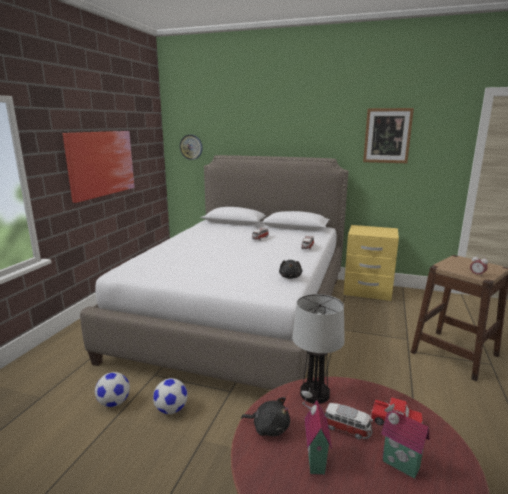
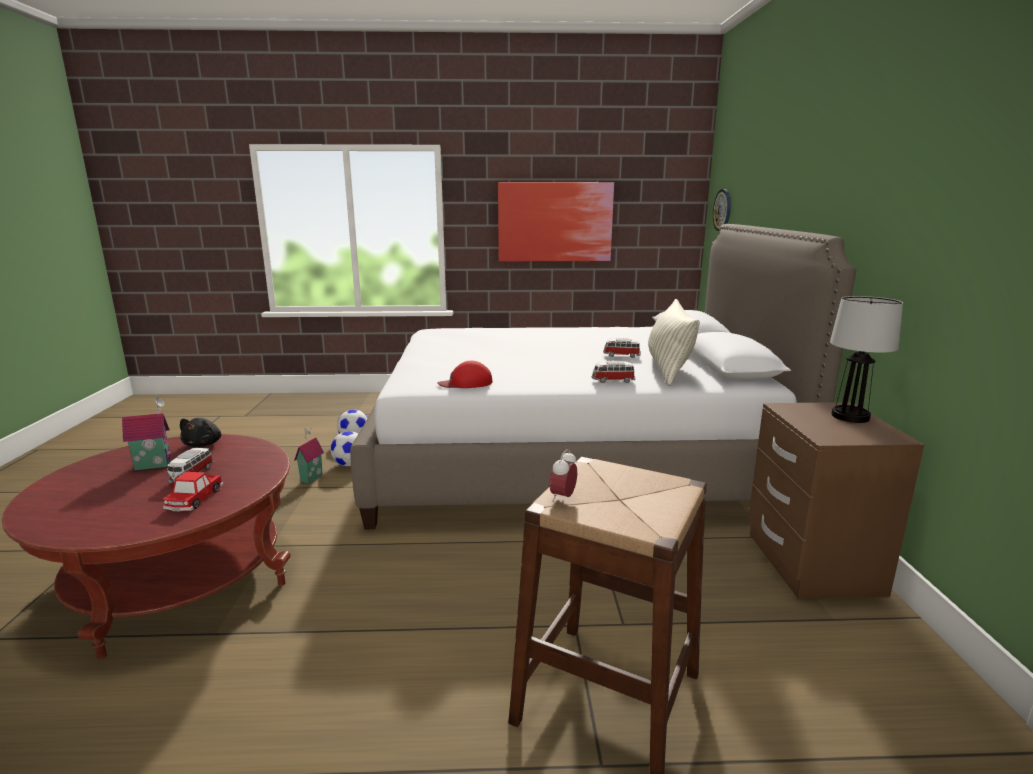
camera: 70 degrees right, 0 degrees up
(290, 277) = (466, 383): black plush toy -> red cap
(293, 235) = (668, 369): none -> pillow
(315, 394) = (253, 457): table lamp -> table lamp (850, 417)
(367, 291) = (810, 563): yellow nightstand -> brown nightstand
(387, 136) = (951, 179): picture -> none
(399, 466) = (127, 501): toy house -> toy house (310, 478)

